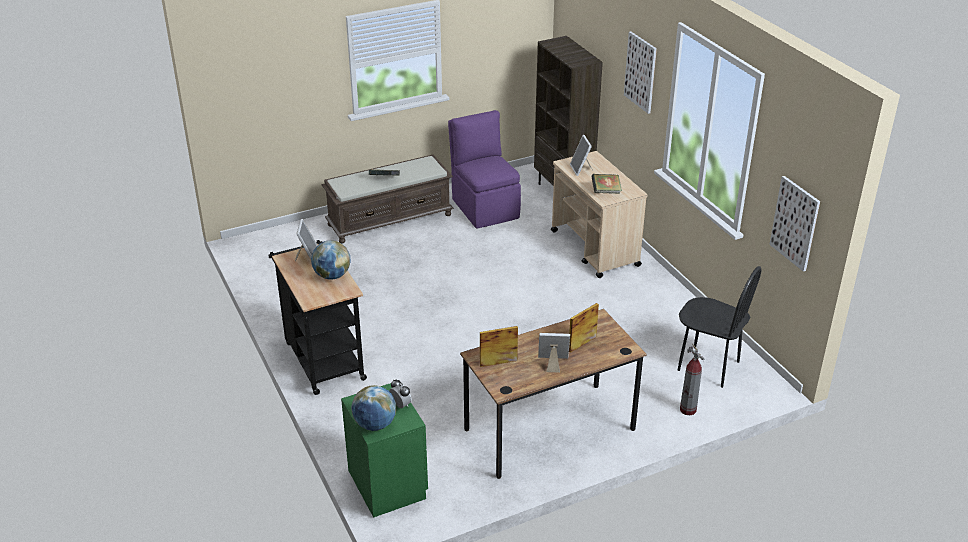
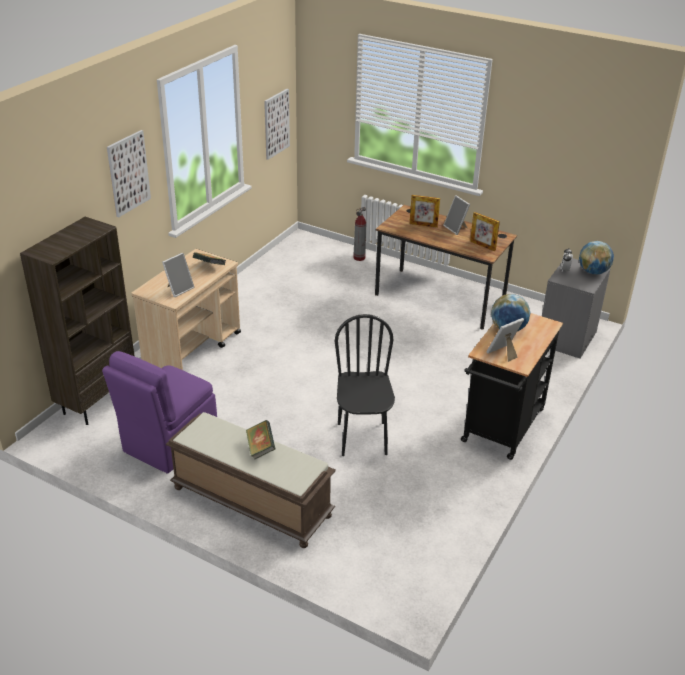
camera: 125 degrees left, 0 degrees up
(388, 484) = (566, 338): green nightstand -> grey nightstand
(708, 366) = (305, 261): black chair -> black chair (362, 438)

